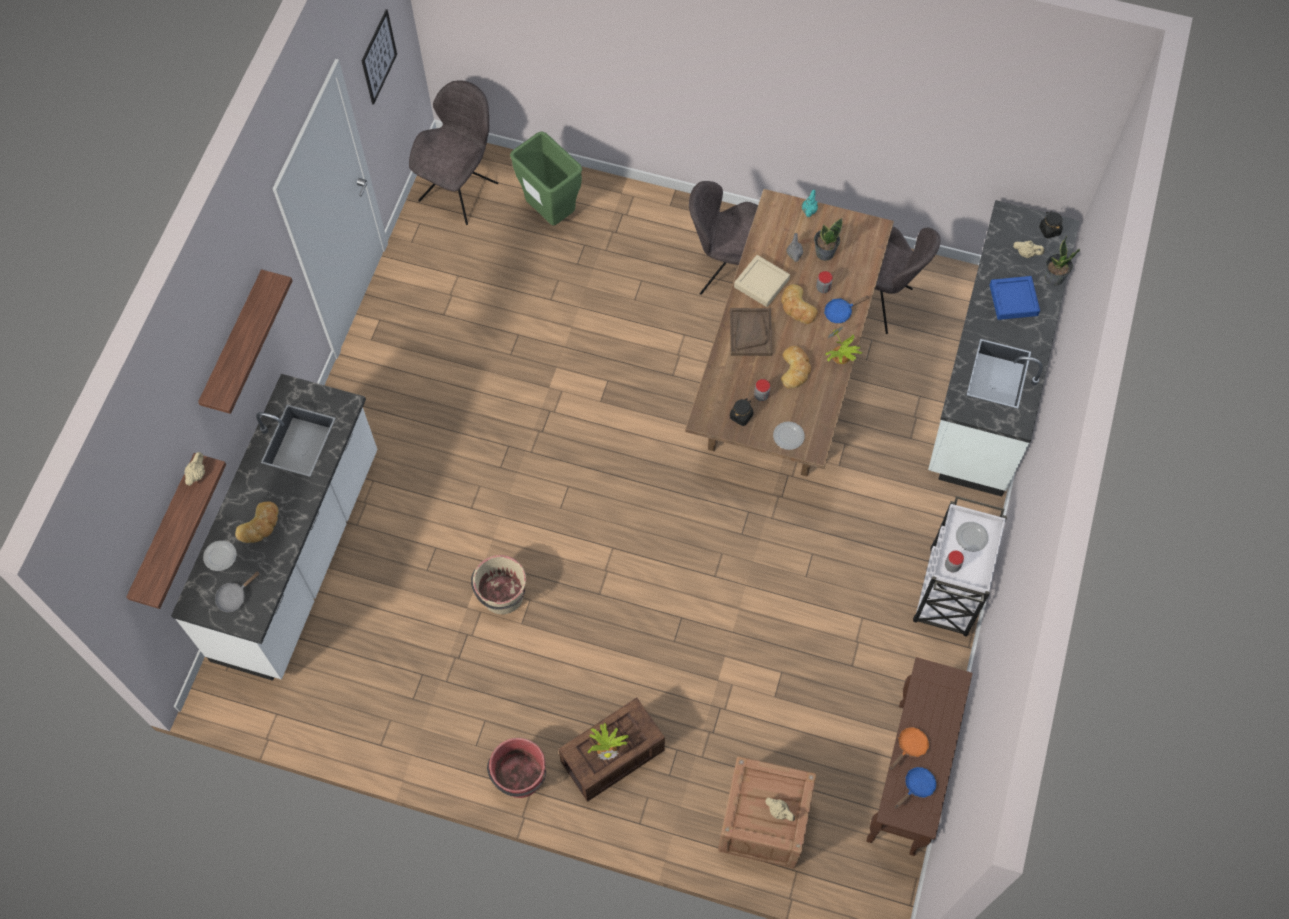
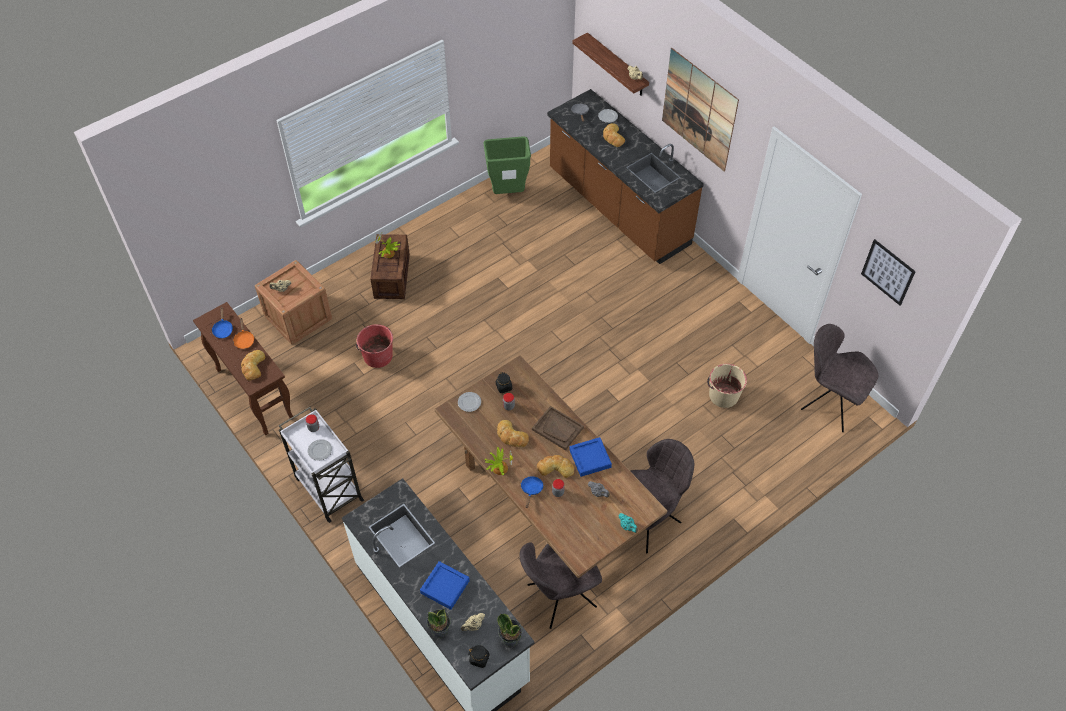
camera: 125 degrees right, 10 degrees down
(234, 344) = (699, 110): shelf -> picture
(299, 556) = (617, 208): white counter -> brown counter
(460, 190) = (829, 403): grey chair -> grey chair turned 150 degrees clockwise
(502, 596) = (520, 278): beige bucket -> beige bucket (723, 395)
(520, 777) = (417, 235): red bucket -> red bucket (377, 356)
(550, 213) = (775, 443): green trash can -> green trash can (508, 192)
(761, 283) = (590, 458): beige tray -> blue tray
(824, 252) = (585, 512): potted plant -> potted plant (510, 638)
(935, 702) = (253, 366): none -> bread

